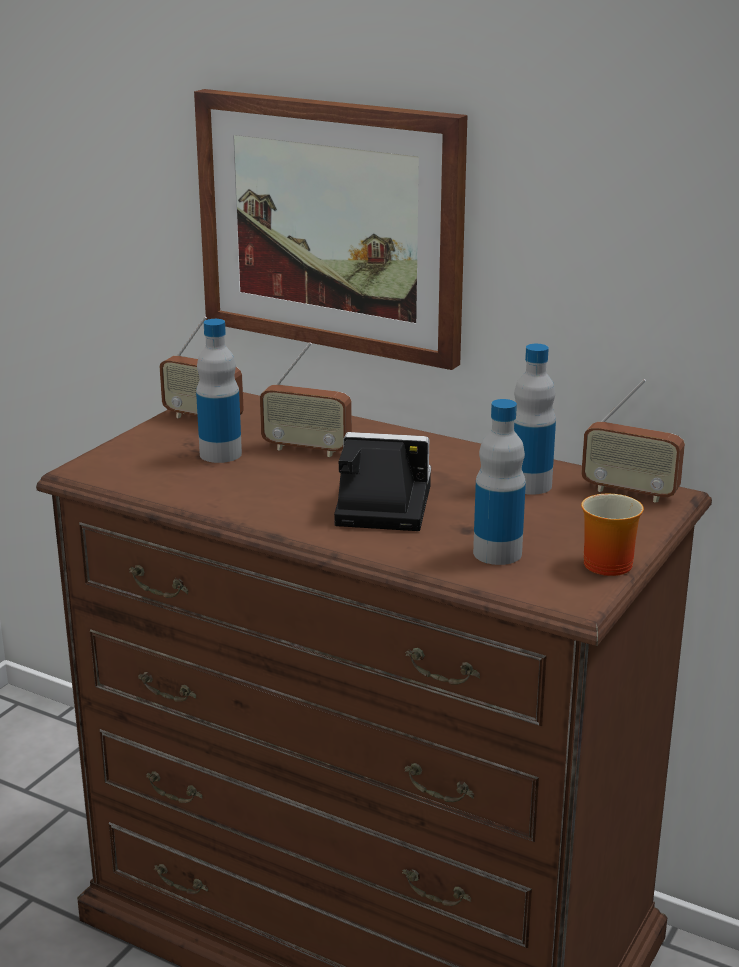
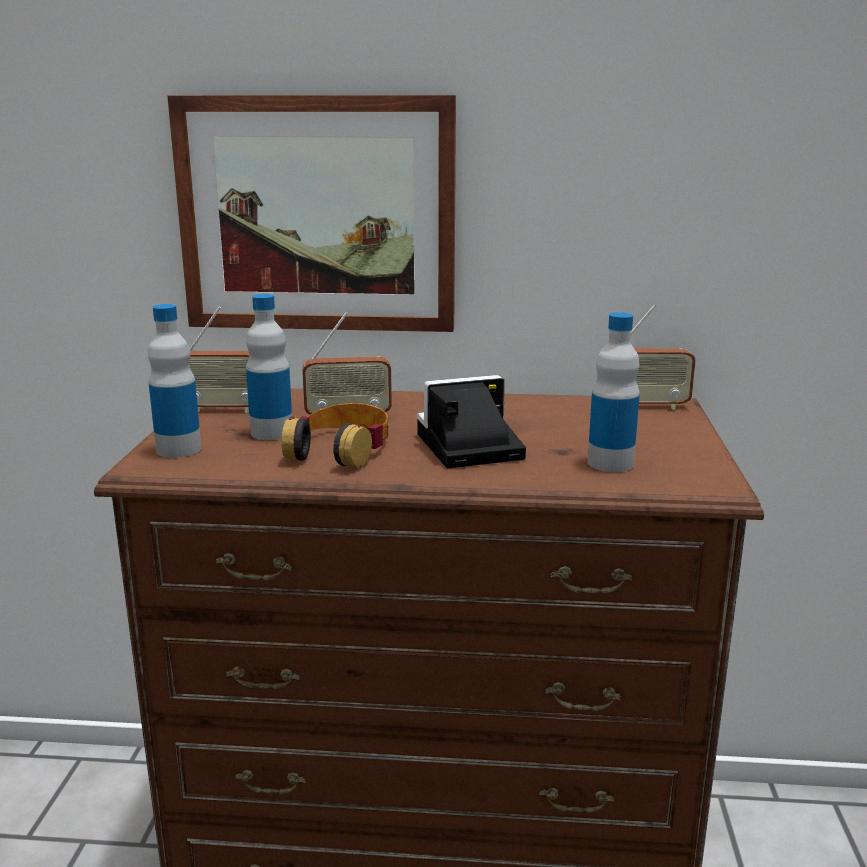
camera: 25 degrees left, 5 degrees down
(263, 484) = (341, 449): none -> headphones
(529, 485) = (566, 413): bottle -> bottle (178, 449)
(606, 561) = (700, 453): mug -> none

